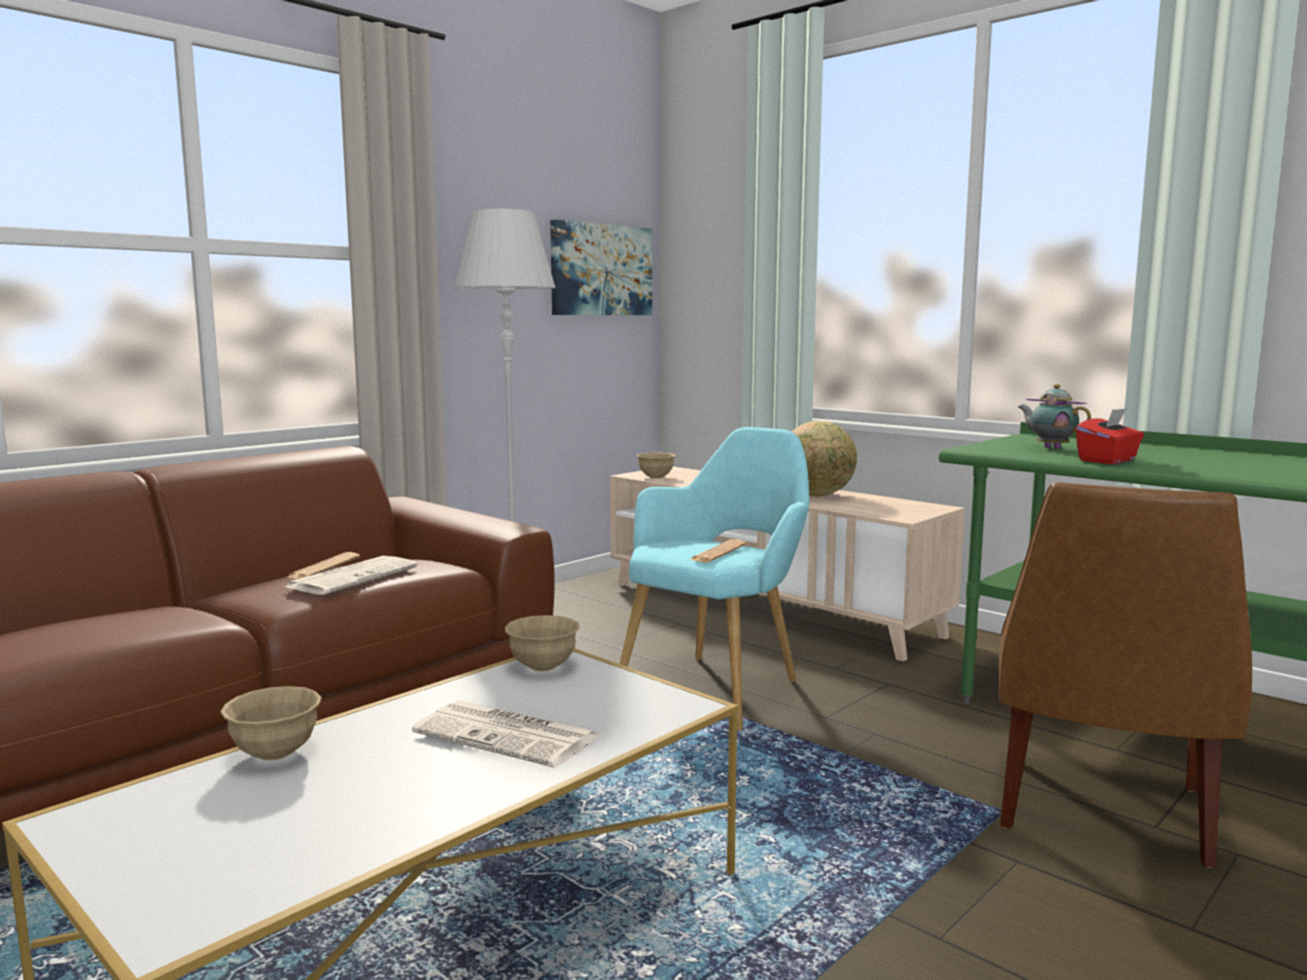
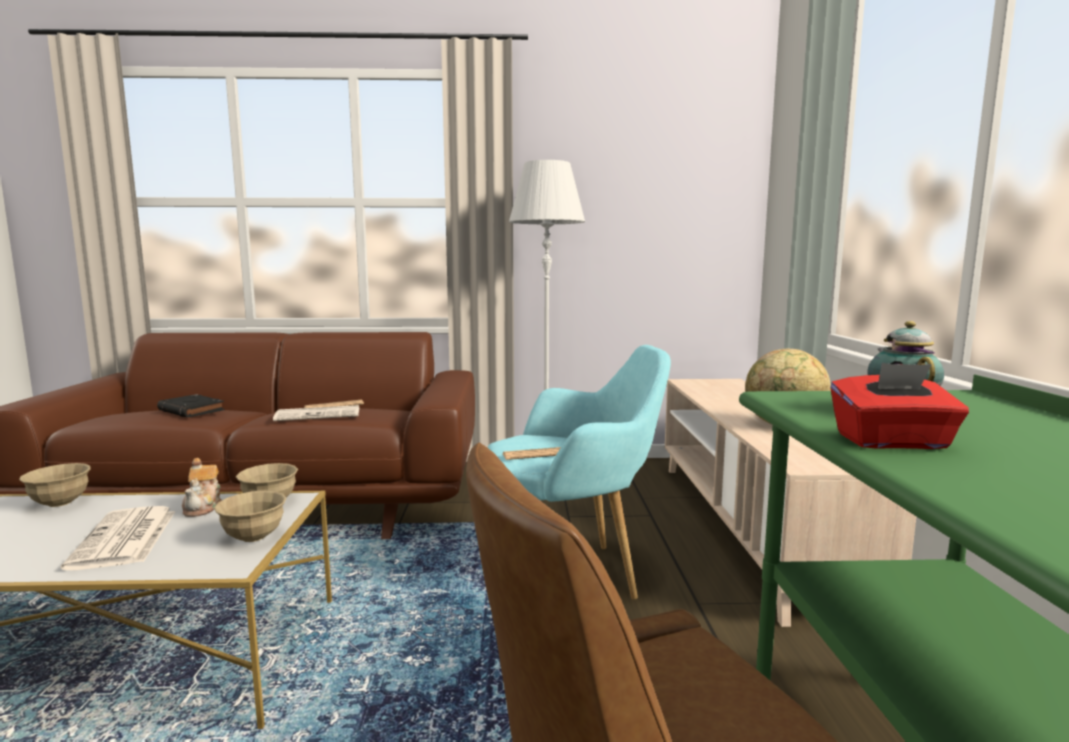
camera: 45 degrees right, 0 degrees up
(115, 617) = (192, 410): none -> black book
(485, 692) = (204, 507): none -> teapot
(601, 270) = (692, 206): picture -> none
(656, 477) = (696, 385): beige bowl -> beige bowl (253, 537)

